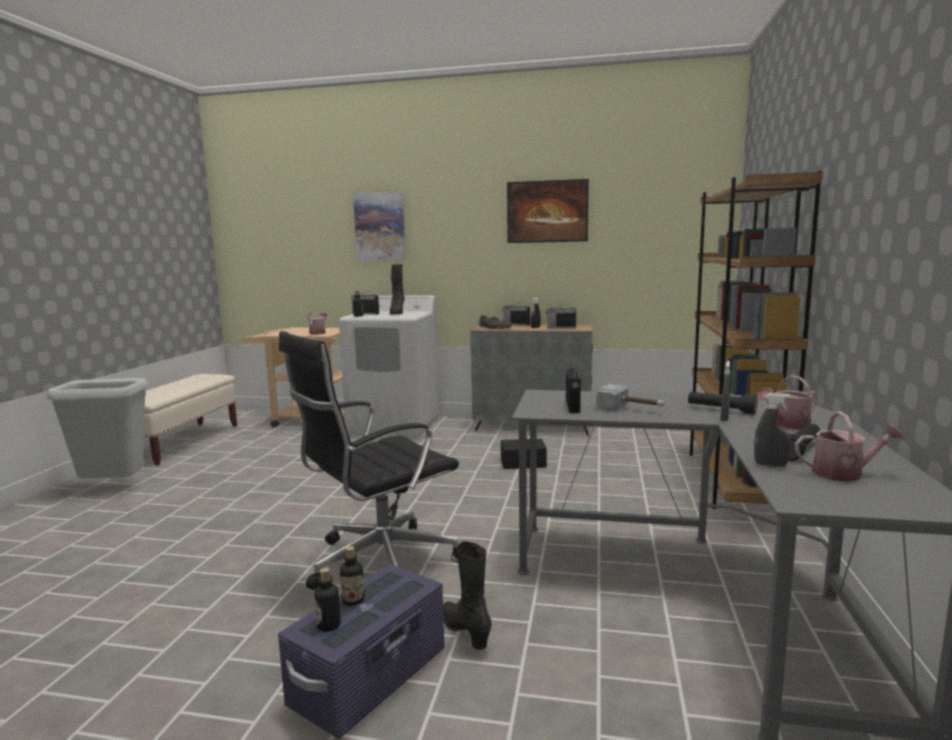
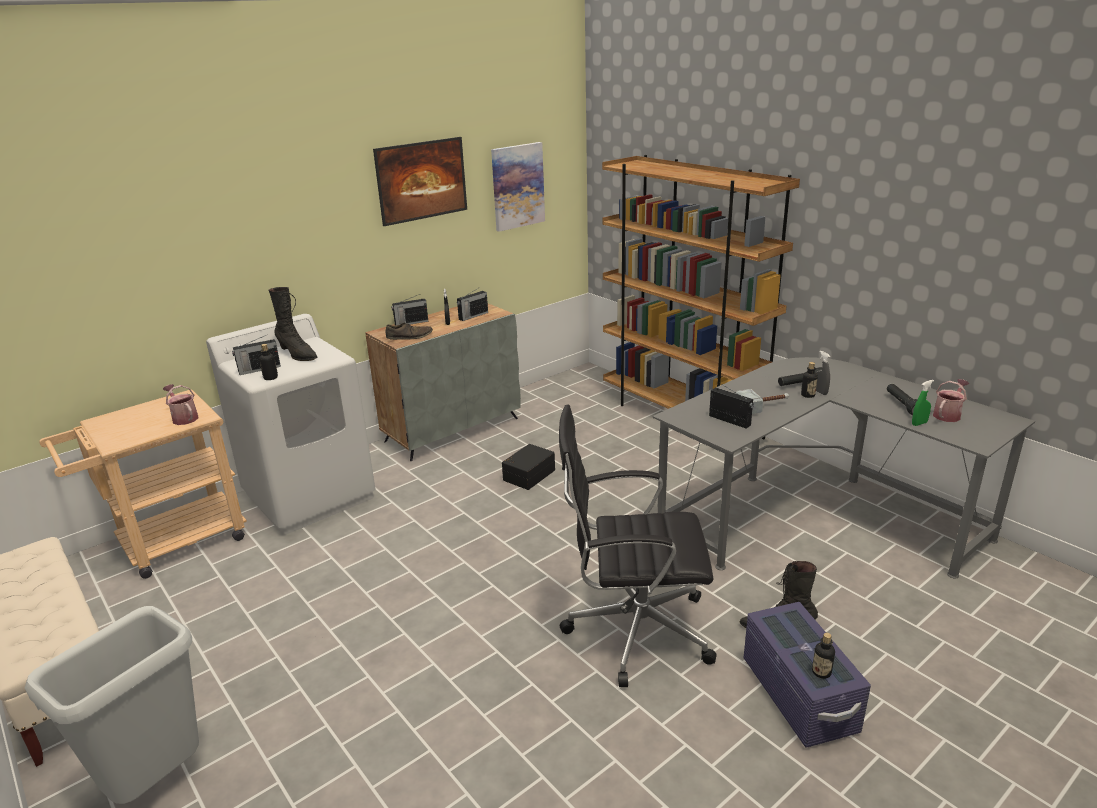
camera: 50 degrees left, 15 degrees up
(353, 600) = (793, 649): bottle -> bottle (808, 395)
(379, 563) = (634, 630): black office chair -> black office chair turned 90 degrees clockwise
(380, 226) = (204, 232): picture -> picture (517, 186)
(770, 464) = (919, 423): grey spray bottle -> green spray bottle
(787, 424) = (852, 384): watering can -> none

